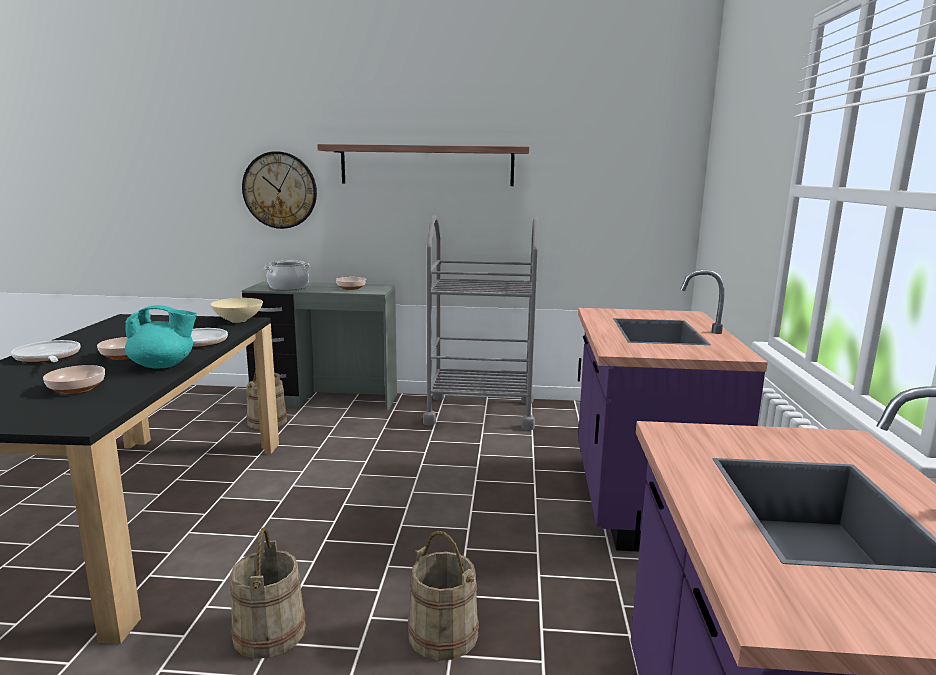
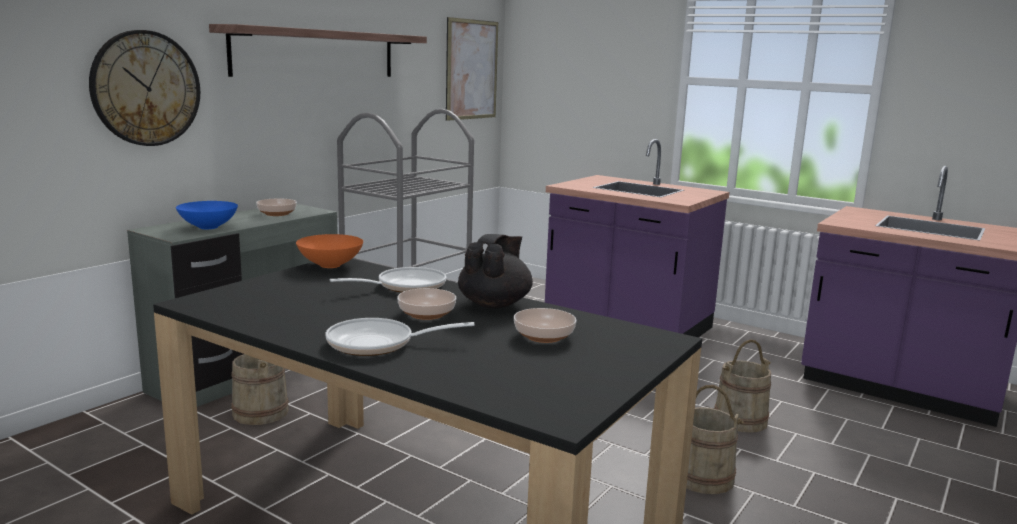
camera: 60 degrees left, 0 degrees up
(163, 365) = (495, 304): turquoise teapot -> black teapot
(238, 321) = (331, 265): beige bowl -> orange bowl
(288, 287) = (208, 227): cooking pot -> blue bowl
(642, 180) = (472, 70): none -> picture

